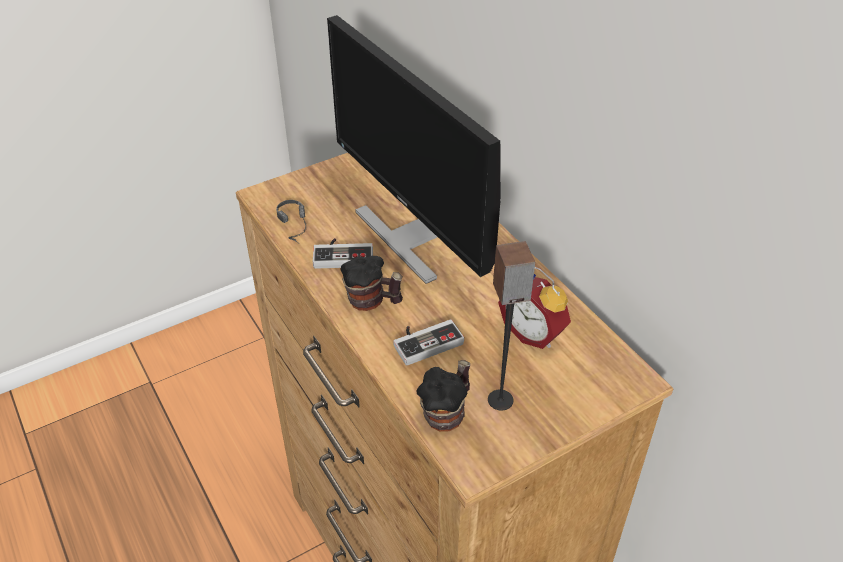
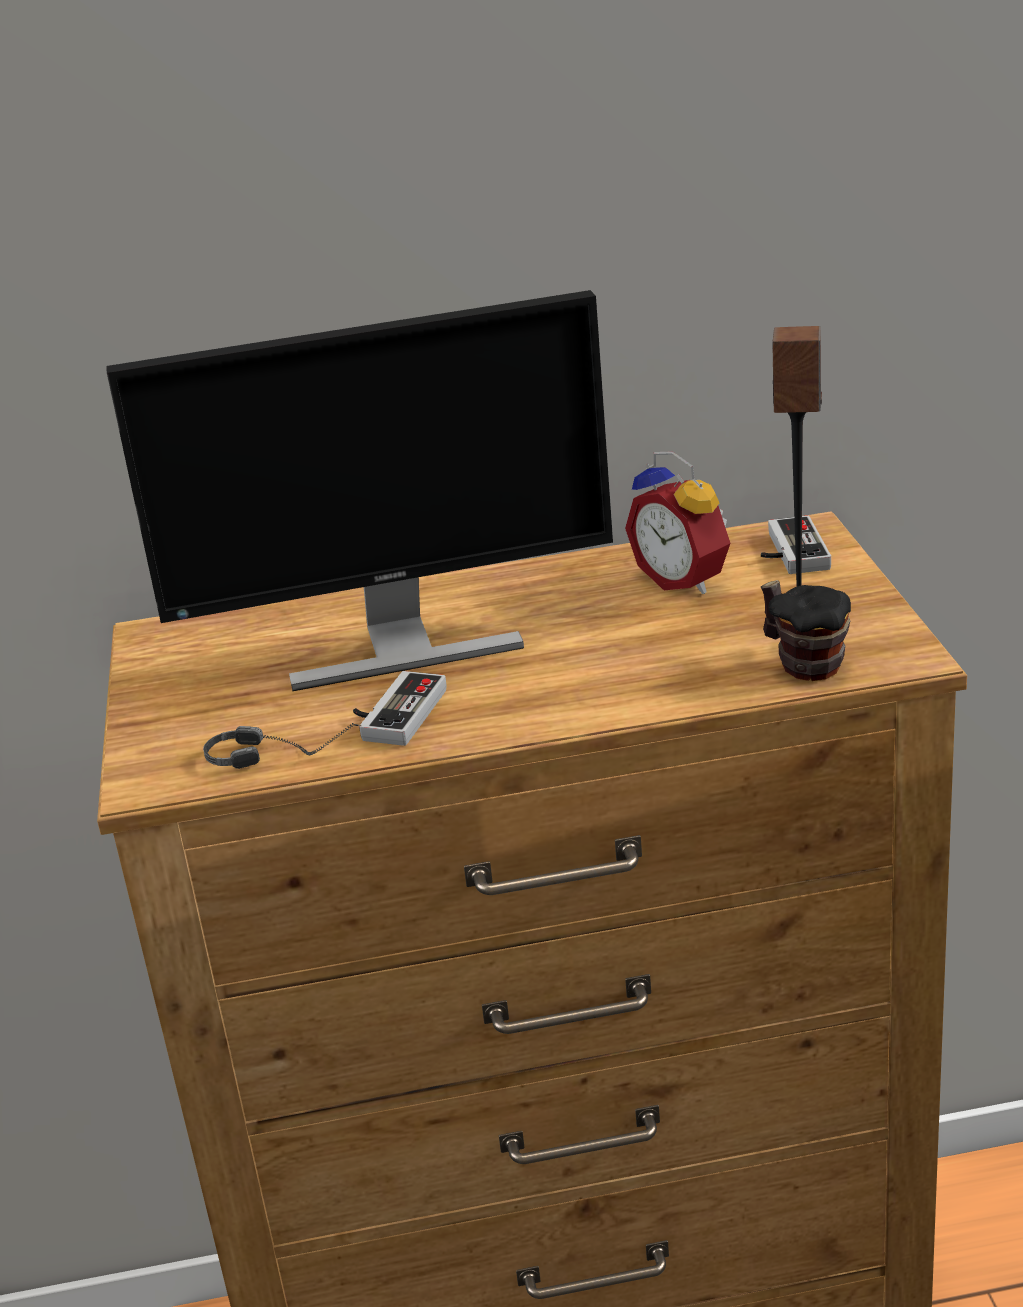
camera: 65 degrees left, 15 degrees down
(372, 302) = (531, 699): mug -> none
(425, 341) = (649, 663): game controller -> game controller (788, 552)
(534, 332) = (685, 580): alarm clock -> alarm clock turned 75 degrees clockwise

